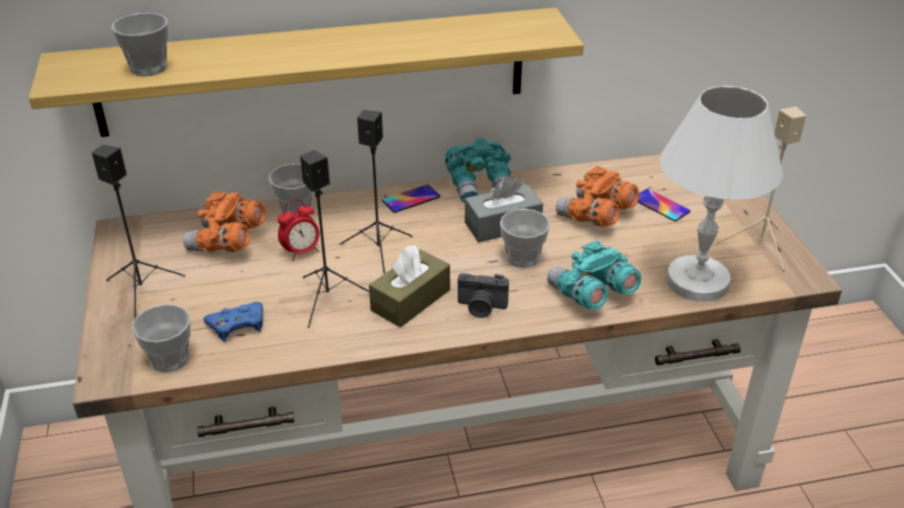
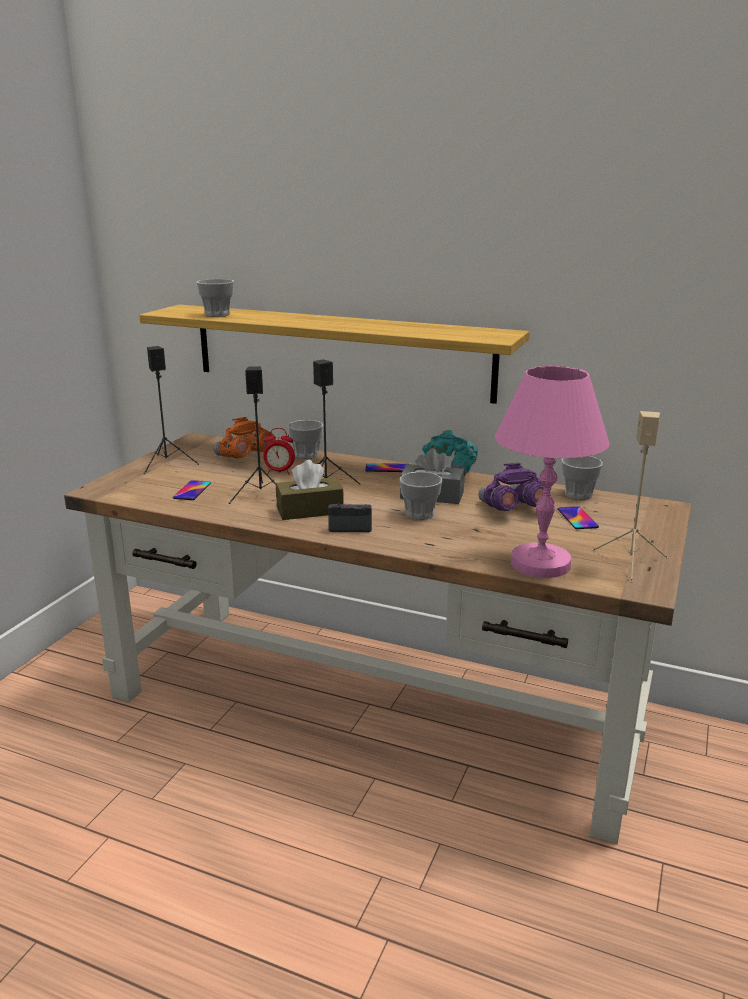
camera: 35 degrees right, 15 degrees down
(170, 359) = (135, 493): cup -> cup (578, 494)
(237, 325) = (192, 491): blue game controller -> phone
(481, 307) = (350, 527): camera -> camera turned 135 degrees clockwise
(591, 295) = (440, 545): turquoise binoculars -> none
(595, 216) = (511, 510): orange binoculars -> purple binoculars
(696, 281) = (539, 563): white table lamp -> pink table lamp

